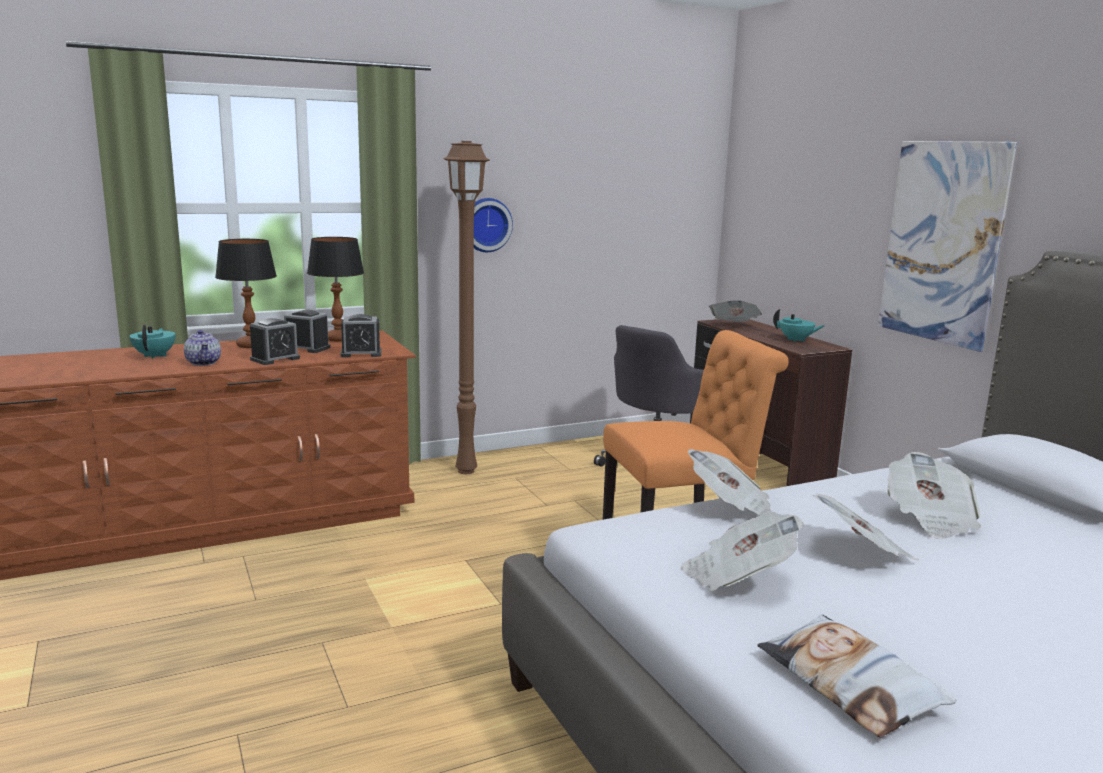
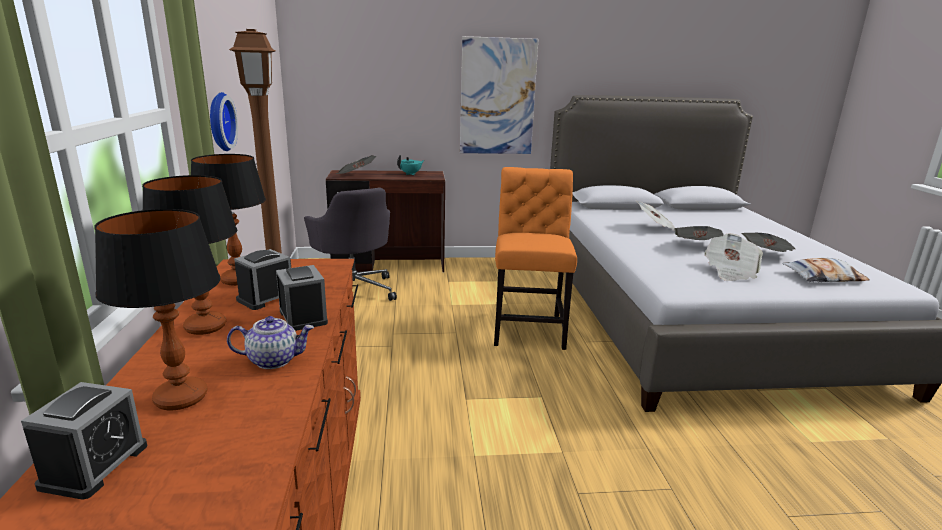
camera: 70 degrees left, 5 degrees up
(155, 356) = (181, 398): turquoise teapot -> table lamp
(361, 353) = (325, 276): alarm clock -> alarm clock (94, 466)
(731, 507) = (639, 255): newspaper -> newspaper (766, 255)

